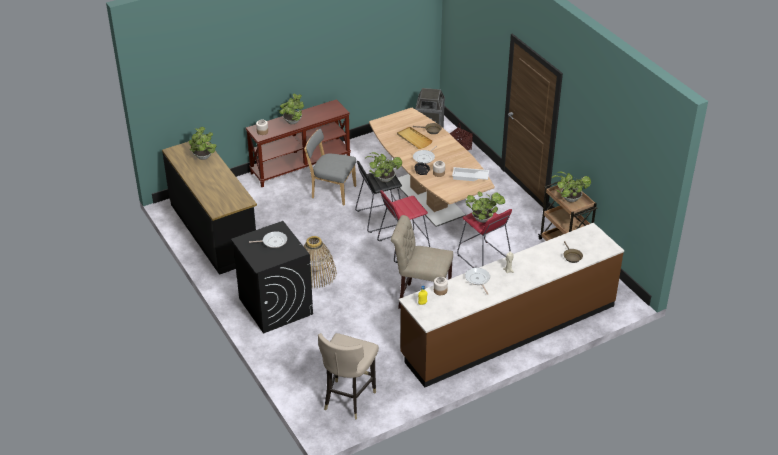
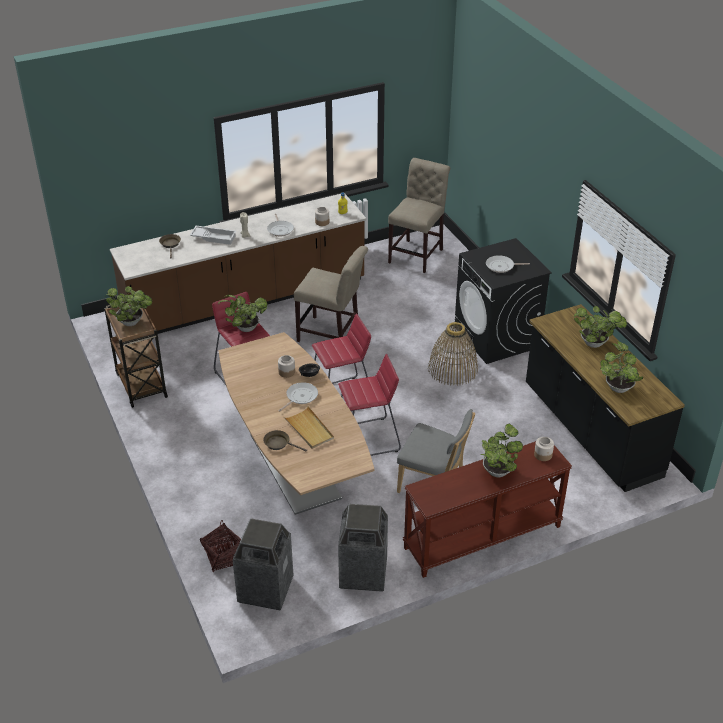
camera: 175 degrees left, 0 degrees up
(348, 399) = (417, 254): beige stool -> beige chair
(373, 144) = (363, 573): none -> trash can
(379, 217) = (367, 439): black stool -> red stool
(383, 179) = (362, 389): potted plant -> potted plant (595, 344)
(470, 177) = (246, 364): white tray -> white tray (214, 237)

